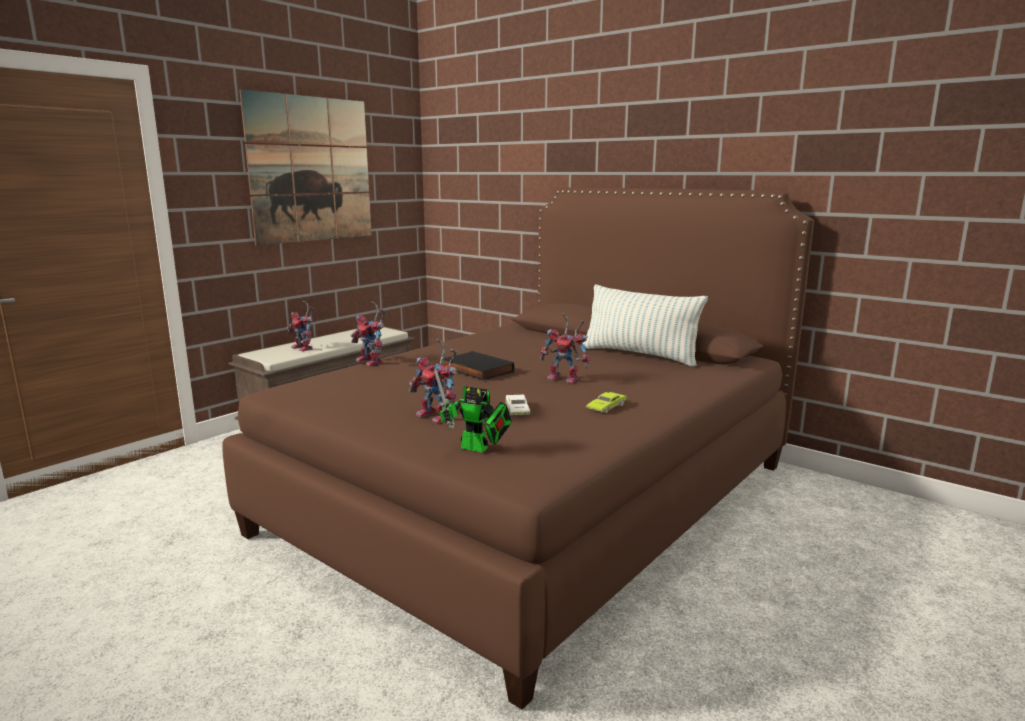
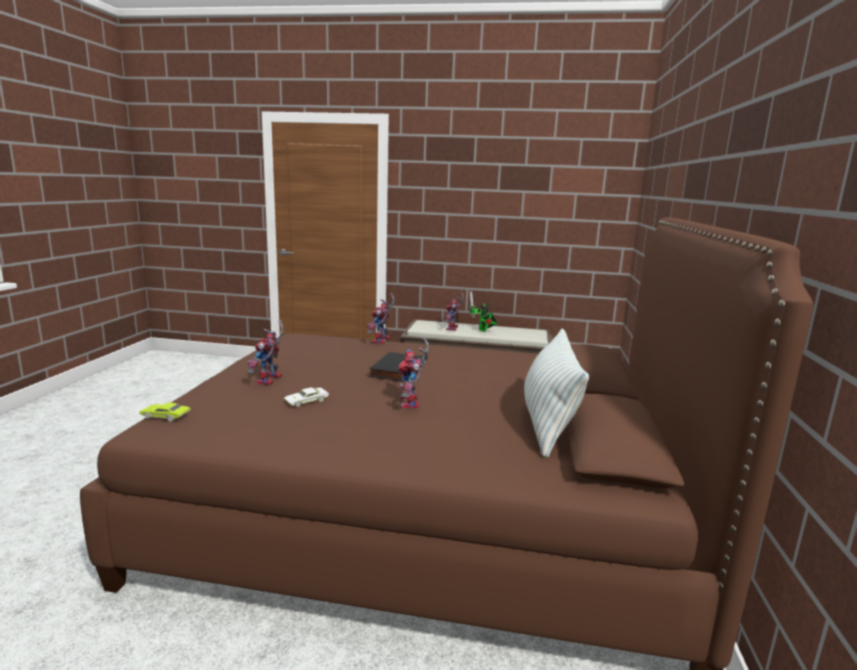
camera: 60 degrees right, 0 degrees up
(311, 169) = (506, 188): picture -> none
(478, 449) = (204, 404): toy robot -> toy robot (482, 330)
(606, 407) = (342, 432): green toy car -> green toy car (165, 416)

